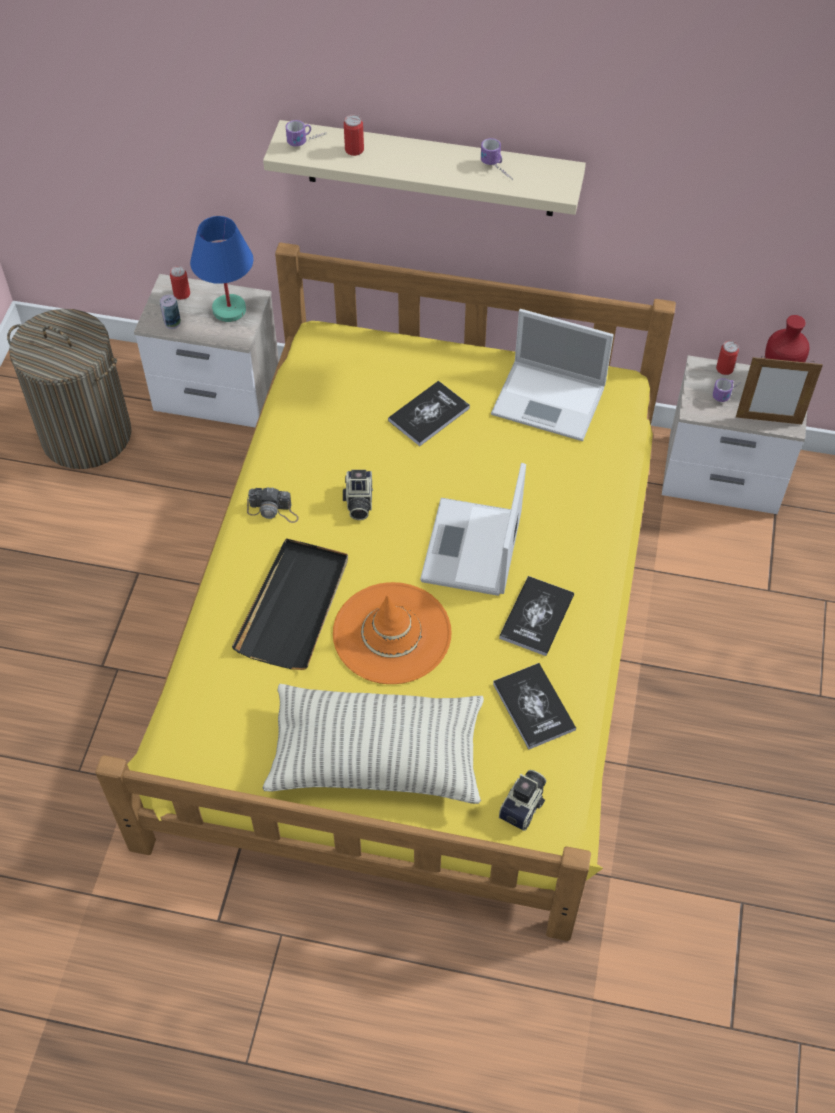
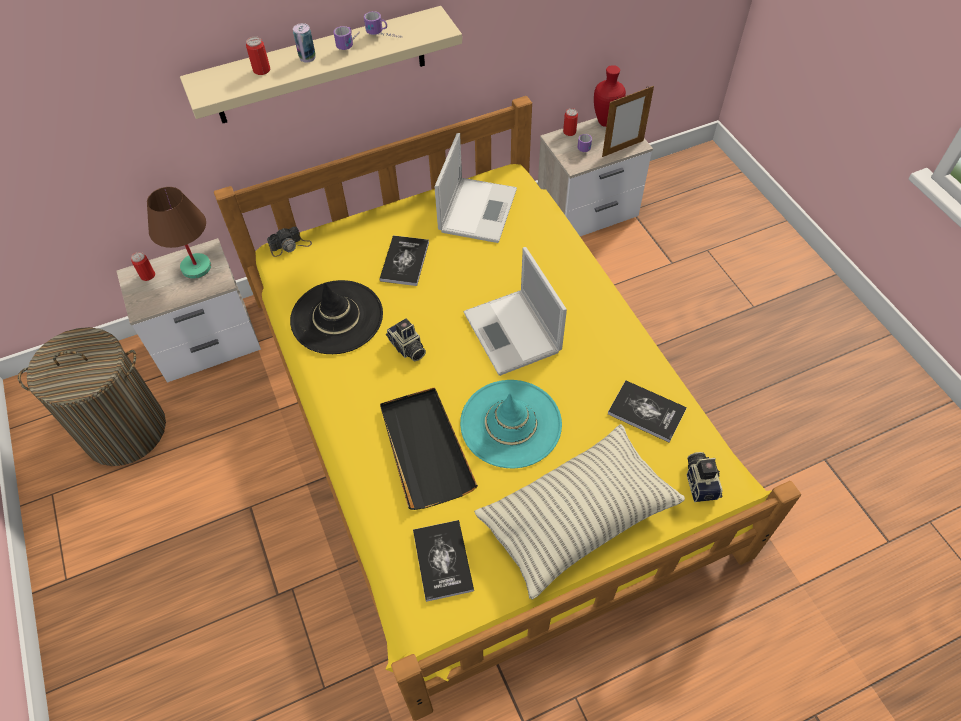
camera: 35 degrees left, 0 degrees up
(172, 323) = (157, 300): can -> can (307, 57)
(229, 310) = (196, 268): blue table lamp -> brown table lamp
(273, 510) = (350, 390): camera -> camera (290, 246)
(307, 142) = (218, 81): mug -> mug (350, 44)
(319, 433) = (337, 317): none -> black hat
(392, 634) = (511, 424): orange hat -> turquoise hat
(536, 617) = (594, 351): book -> book (443, 560)
(550, 401) = (478, 209): laptop -> laptop turned 60 degrees counterclockwise

